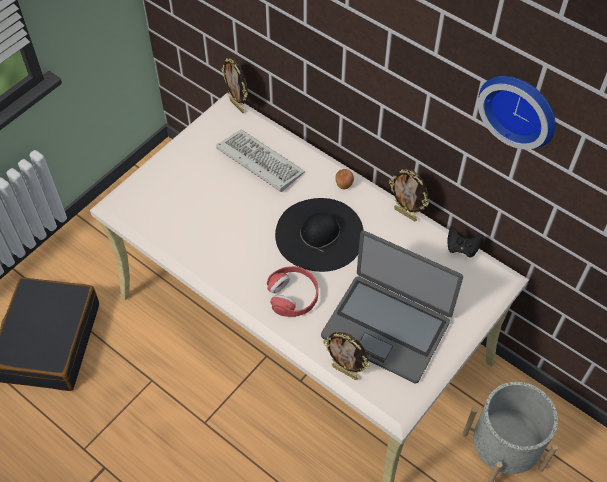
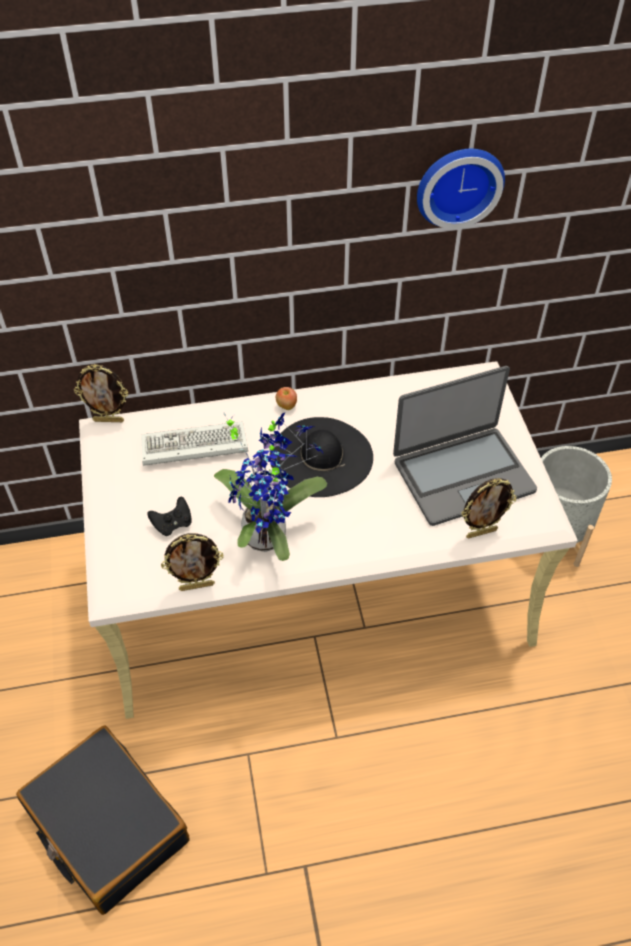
camera: 50 degrees left, 5 degrees down
(229, 250) = (268, 532): none -> potted plant
(293, 295) = (367, 518): red headphones -> none
(405, 214) = (361, 387): picture frame -> picture frame (197, 586)
(462, 248) = (431, 376): black game controller -> black game controller (172, 524)

